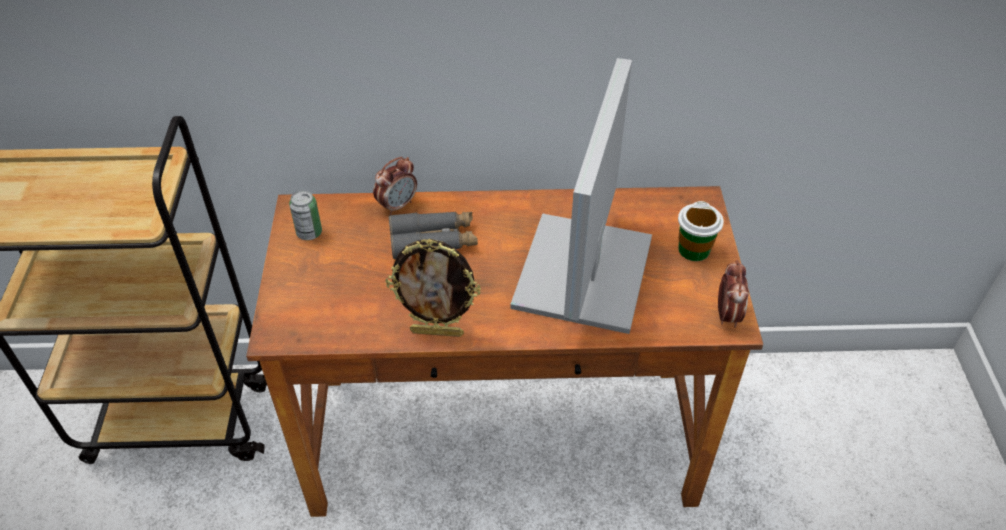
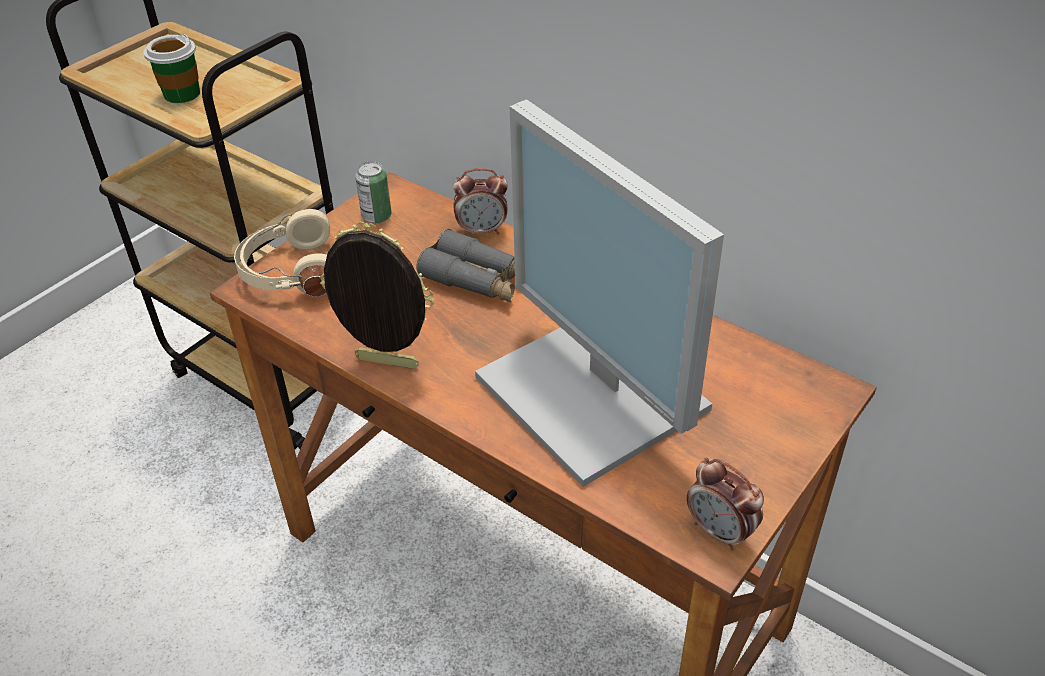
camera: 40 degrees right, 5 degrees down
(293, 307) = (290, 273): none -> beige headphones
(437, 332) = (386, 364): picture frame -> picture frame turned 150 degrees clockwise
(585, 275) = (596, 394): monitor -> monitor turned 90 degrees counterclockwise
(694, 249) = (759, 438): cup -> cup (181, 94)
(727, 314) = (720, 532): alarm clock -> alarm clock turned 90 degrees clockwise

